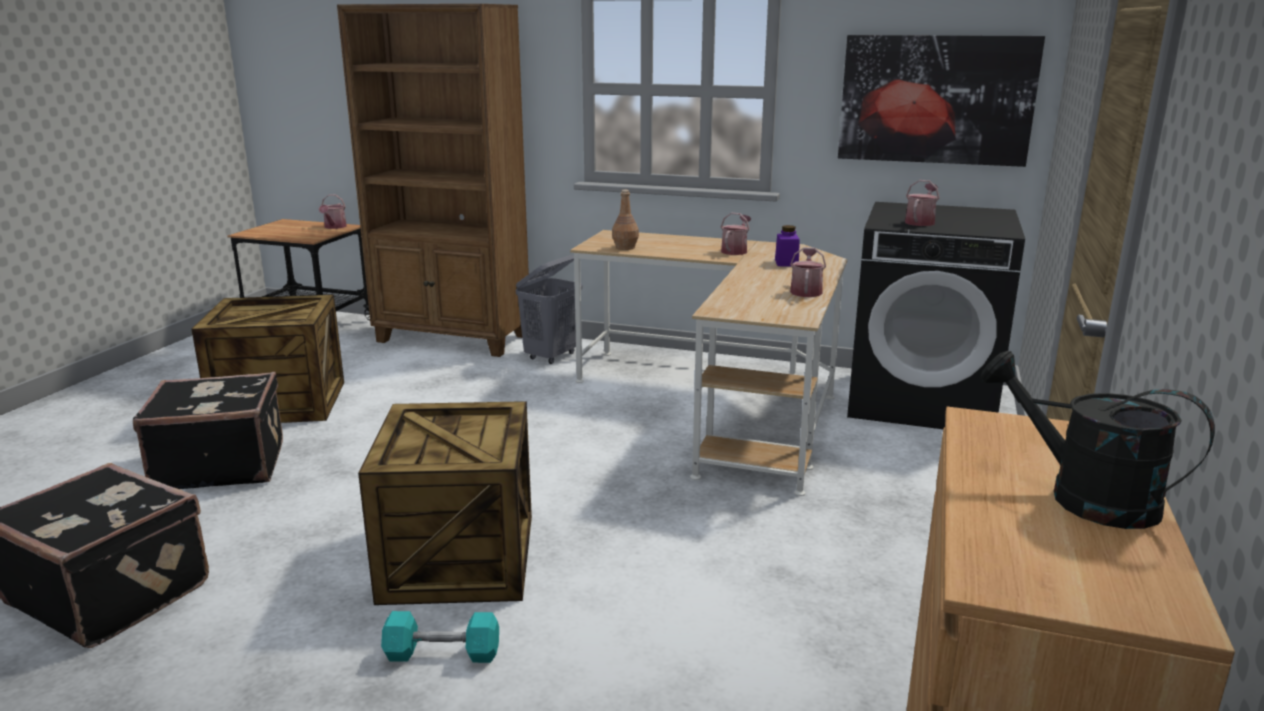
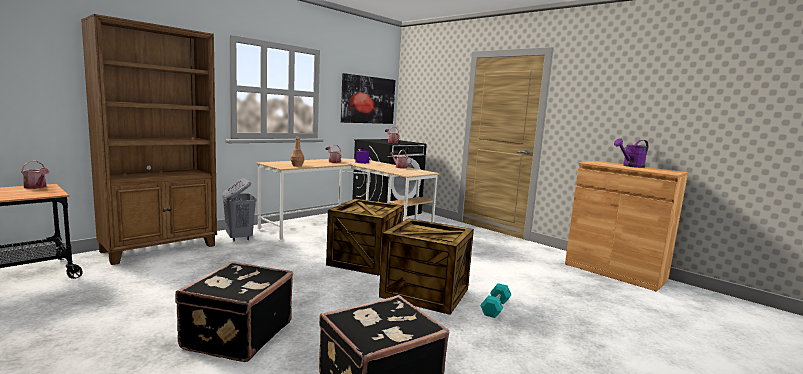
camera: 65 degrees left, 10 degrees down
(281, 402) = (159, 305): crate -> crate (364, 260)
(1083, 497) = (630, 166): black watering can -> purple watering can

